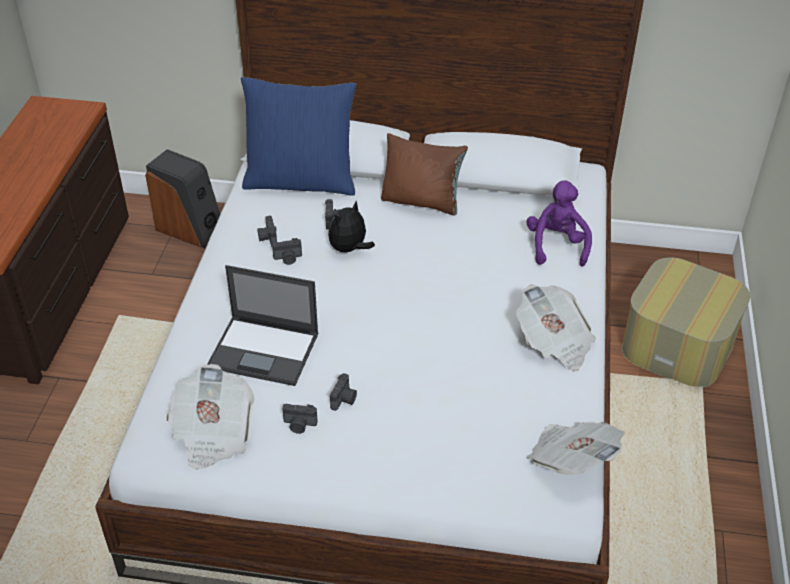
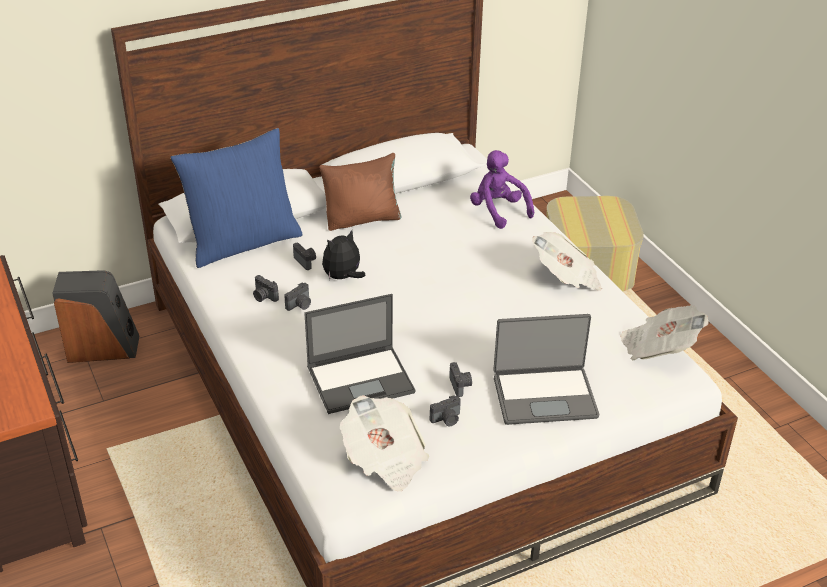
camera: 35 degrees left, 5 degrees down
(349, 249) = (343, 277): plush toy -> plush toy turned 45 degrees clockwise
(408, 449) = (544, 395): none -> laptop

